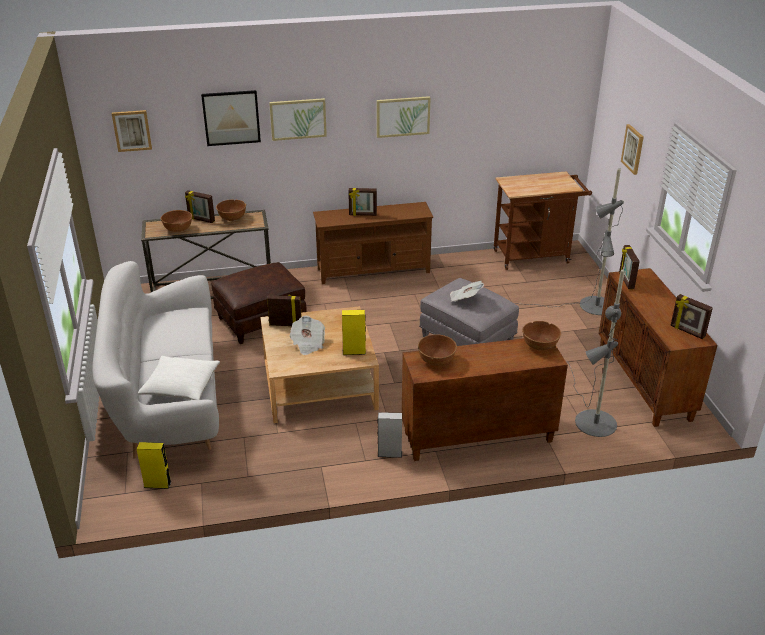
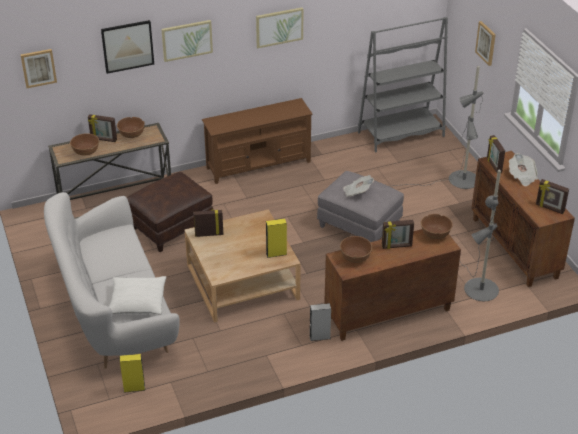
camera: 10 degrees left, 5 degrees up
(308, 344) = (234, 250): newspaper -> newspaper (522, 176)
(362, 215) = (248, 118): picture frame -> picture frame (396, 246)
(535, 256) = (401, 134): brown cart -> grey bookcase

